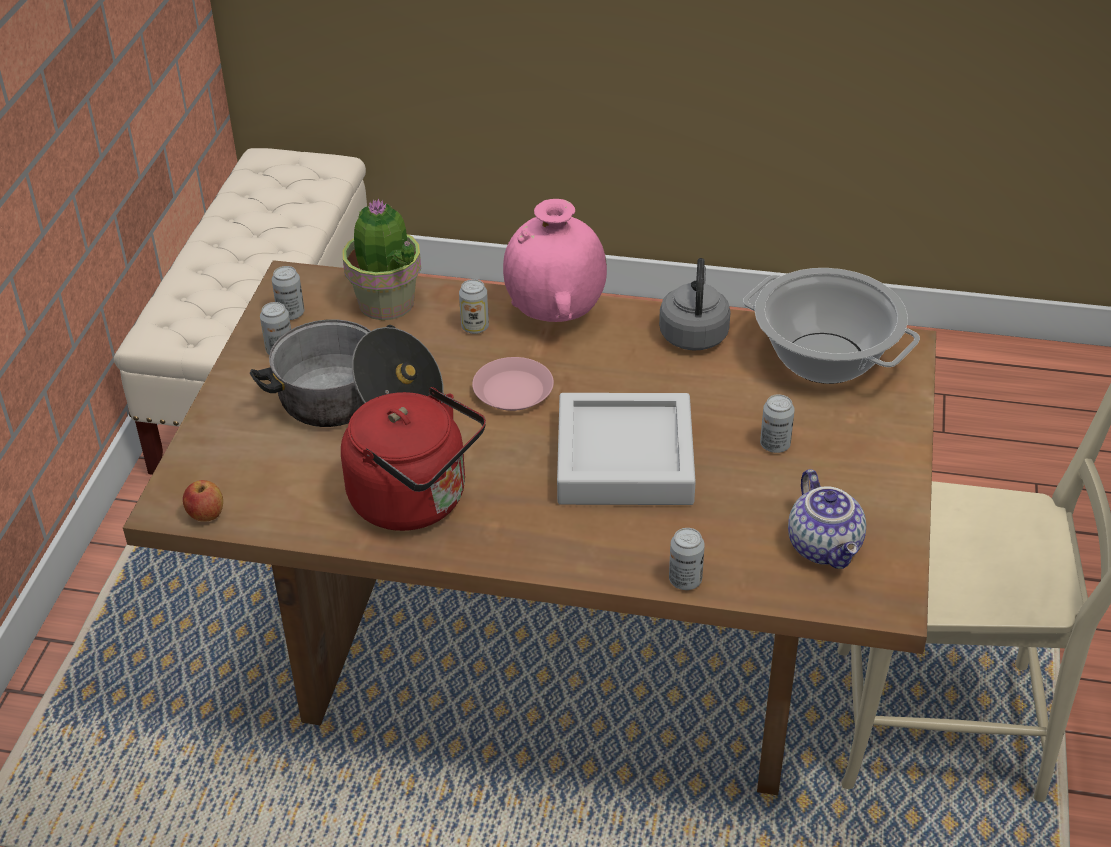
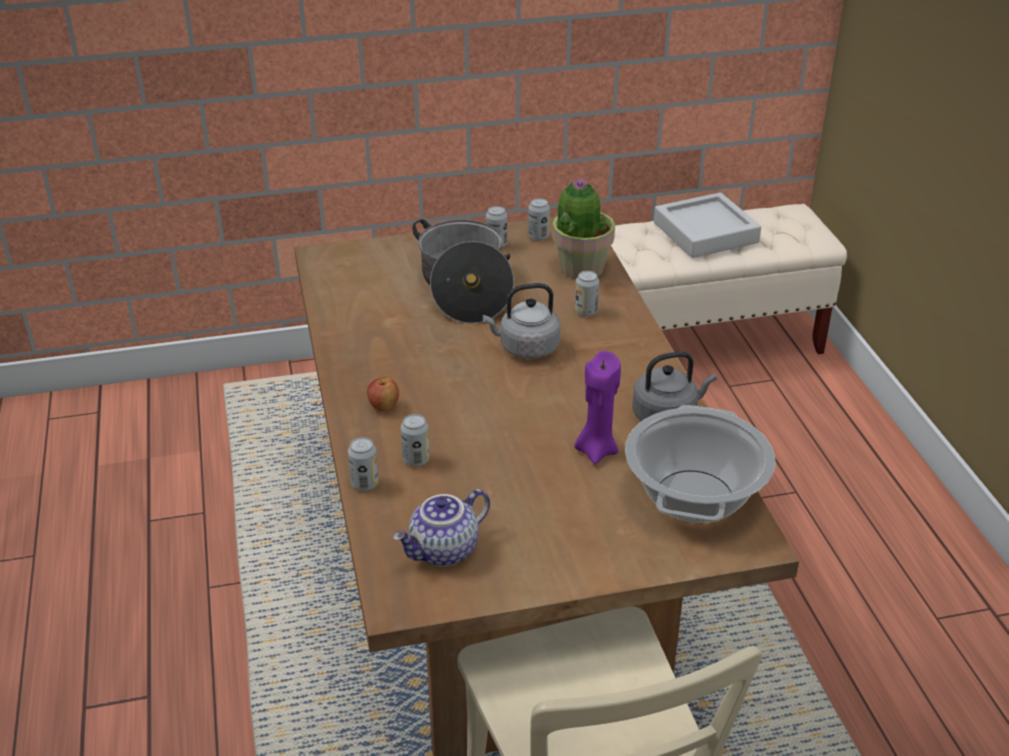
camera: 65 degrees right, 5 degrees down
(206, 515) = (319, 269): apple -> apple (383, 407)
(416, 501) = (379, 341): red kettle -> none
(513, 391) = (526, 348): pink plate -> grey kettle
(555, 315) = (631, 343): pink vase -> none
(624, 459) = (483, 420): grey tray -> grey tray (705, 232)
(721, 396) = (596, 450): none -> purple candle
(775, 445) = (555, 494): can -> can (416, 460)

